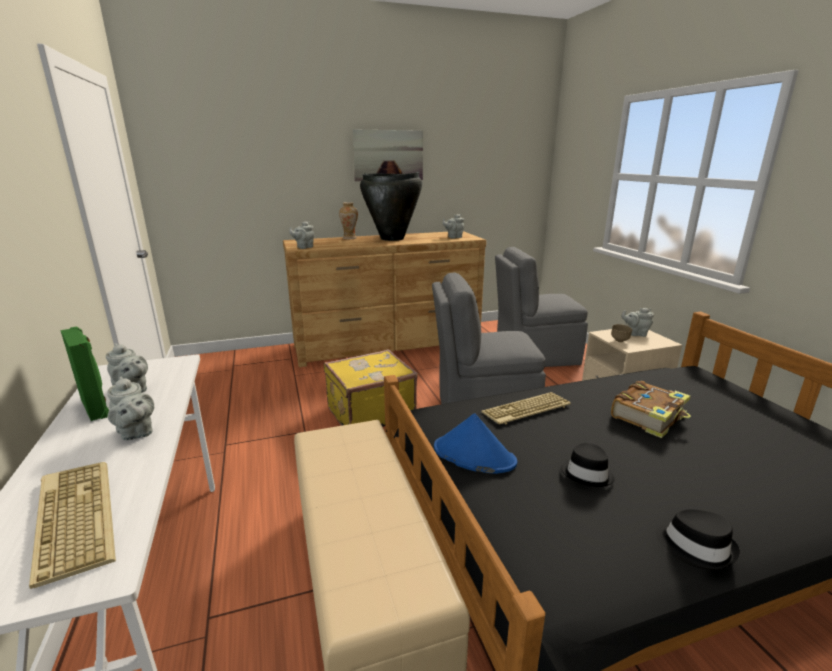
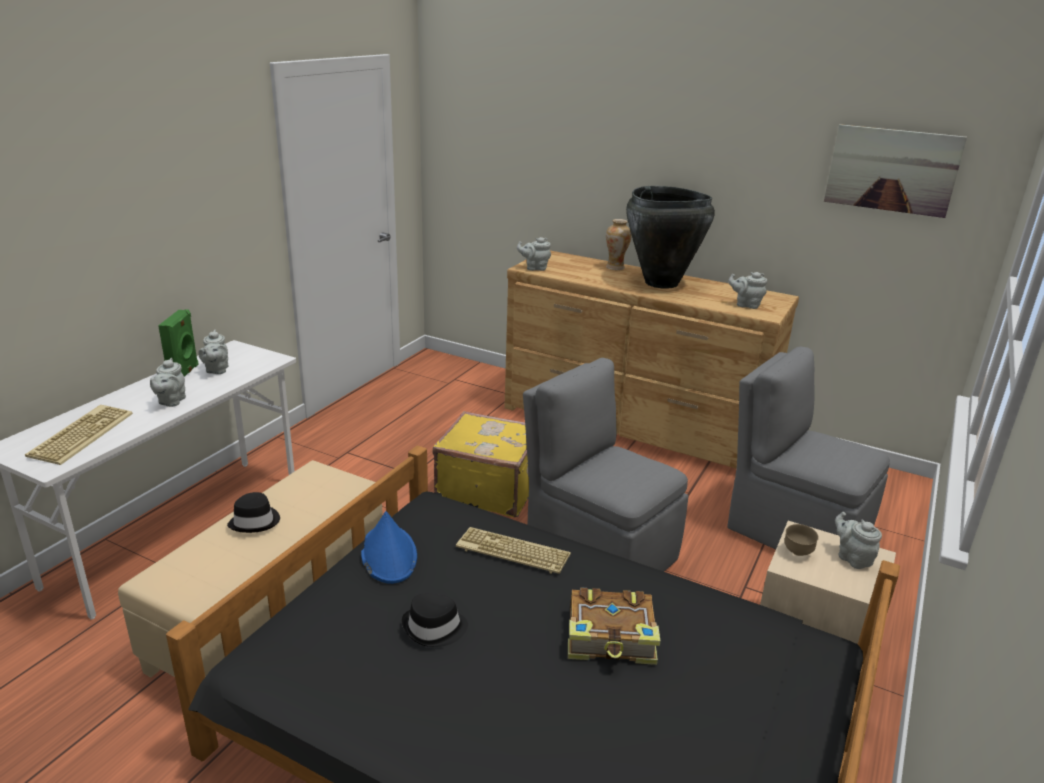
camera: 45 degrees right, 5 degrees up
(388, 155) = (699, 163): picture -> picture (892, 170)
(695, 546) = (384, 726): black hat -> black hat (255, 521)

